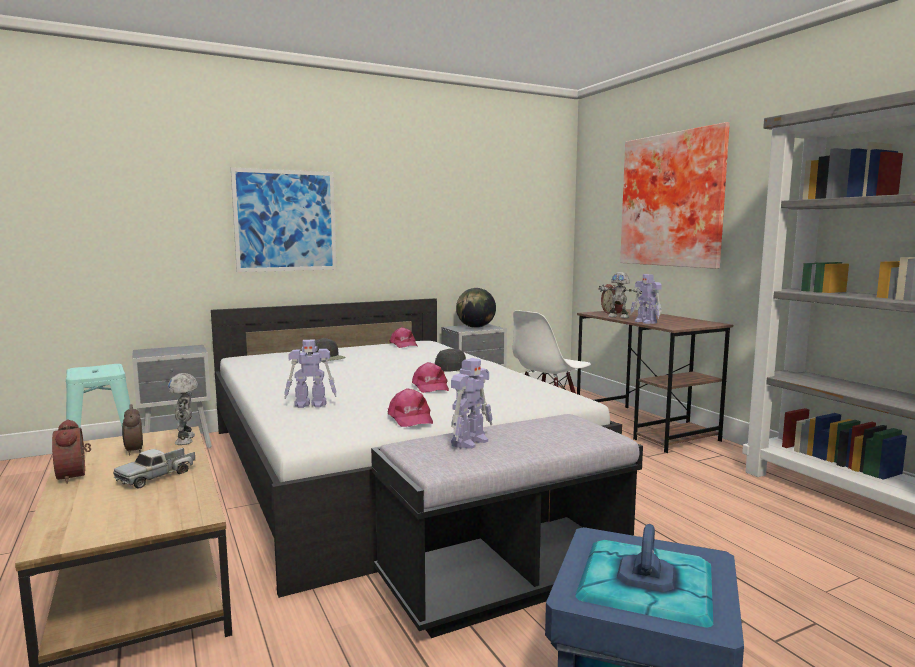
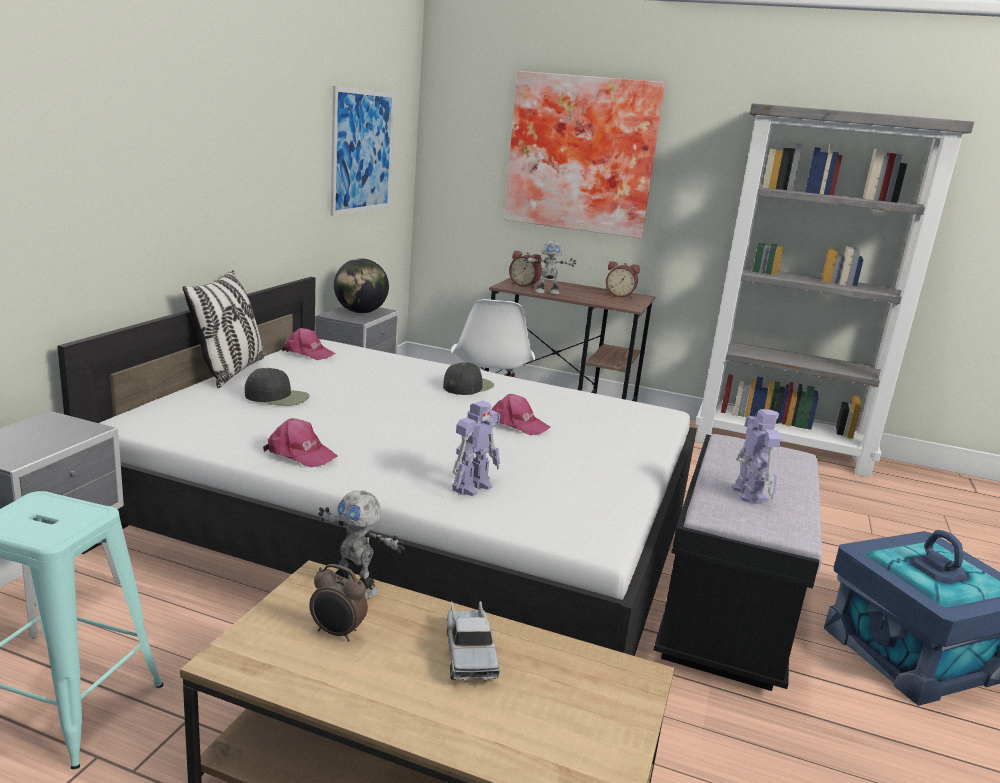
camera: 45 degrees left, 10 degrees up
(75, 475) = (366, 703): alarm clock -> alarm clock (620, 295)
(285, 221) = (145, 171): picture -> picture (362, 151)
(338, 347) = (230, 372): none -> pillow
(410, 418) = (609, 477): pink cap -> pink cap (300, 453)
(646, 322) = (590, 300): toy robot -> none

